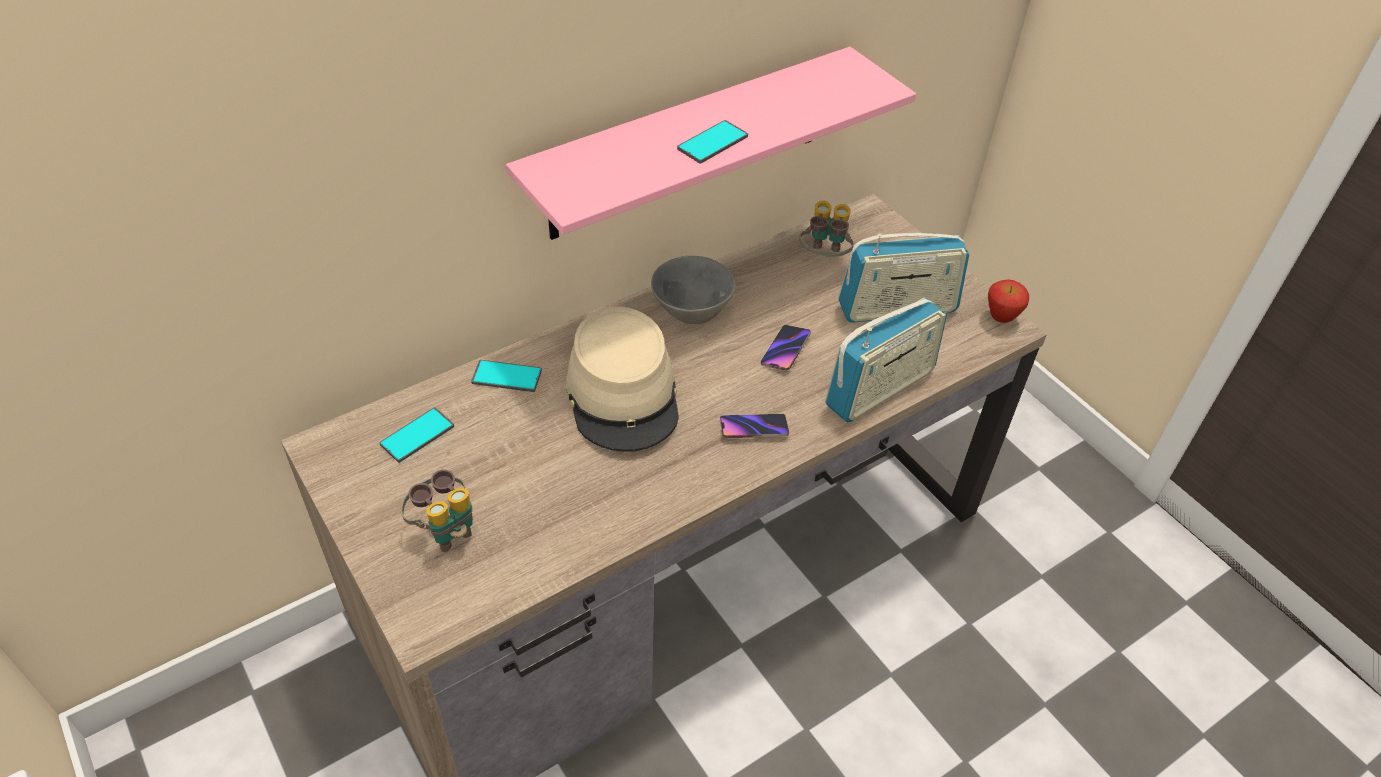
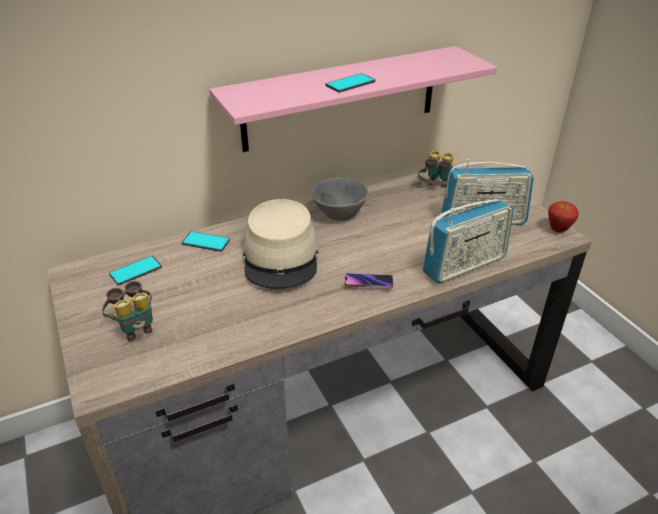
camera: 10 degrees right, 10 degrees down
(785, 350) = (400, 239): phone -> none

